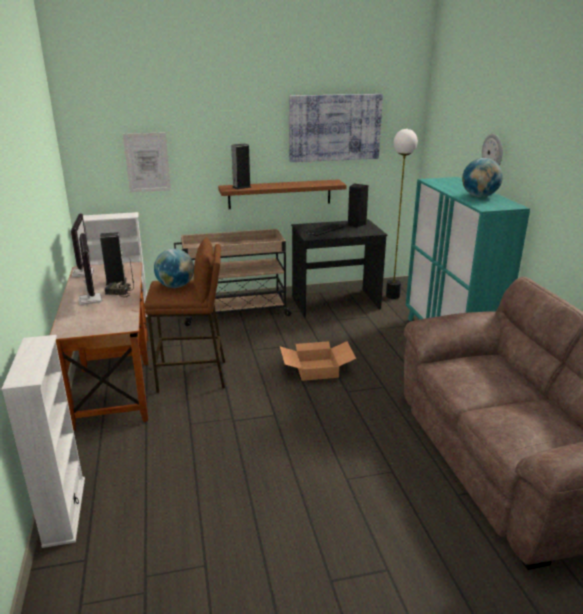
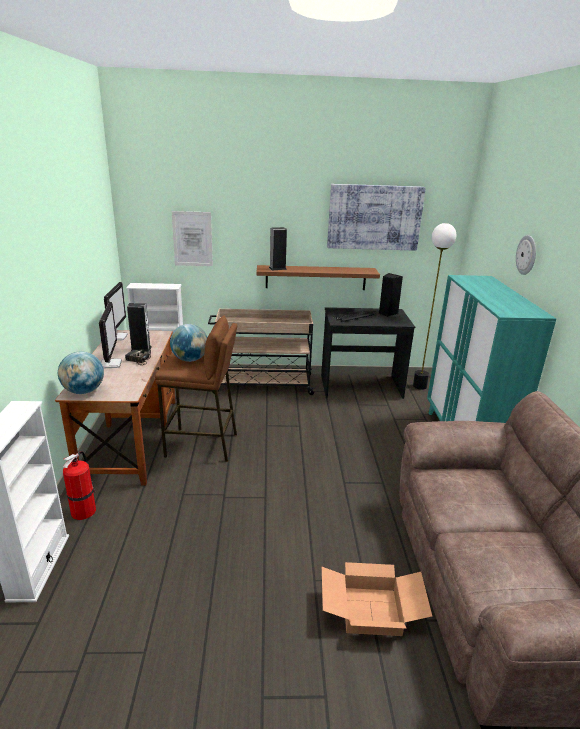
camera: 10 degrees right, 0 degrees up
(91, 453) = (84, 510): none -> fire extinguisher
(317, 369) = (321, 454): cardboard box -> cardboard box (372, 610)
(479, 196) = (505, 300): globe -> globe (83, 391)

